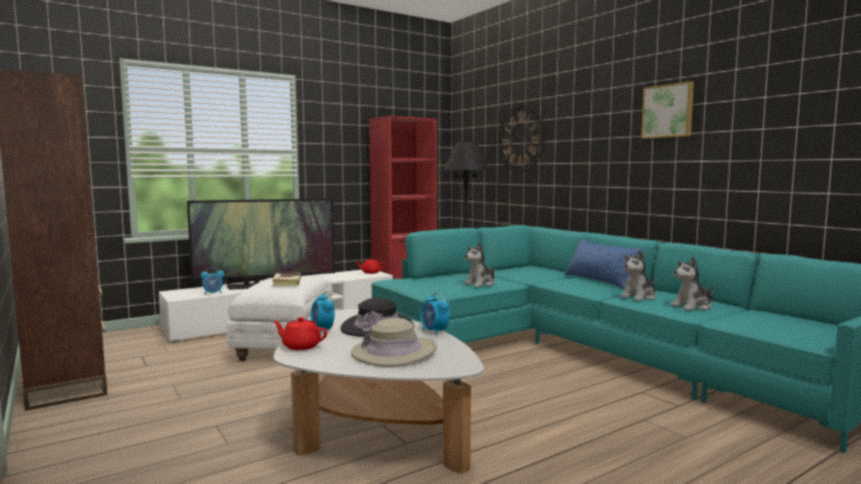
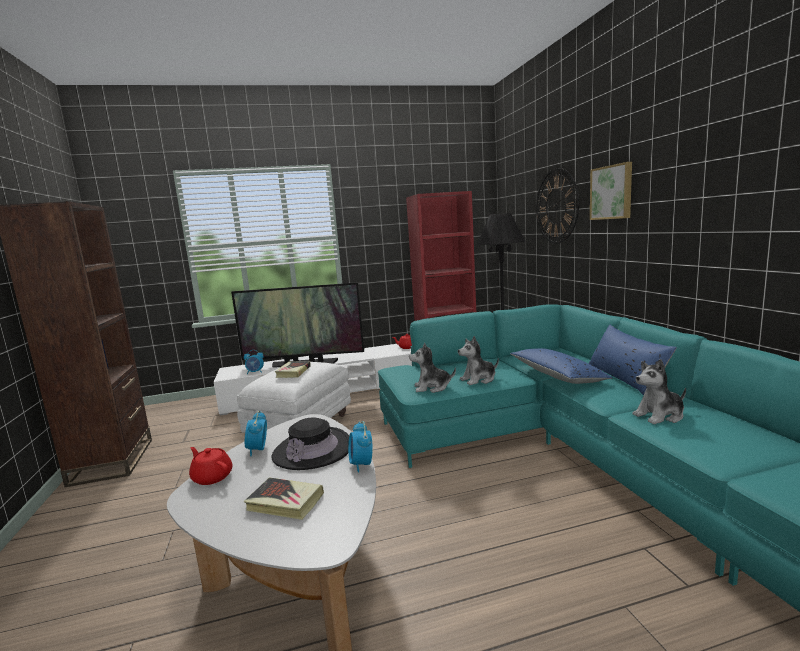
camera: 20 degrees right, 5 degrees up
(394, 353) = (285, 502): beige hat -> book
(544, 280) = (557, 376): none -> blue pillow
(668, 111) = (724, 164): picture -> picture (612, 192)
(692, 306) = (730, 443): plush toy -> plush toy (432, 387)

